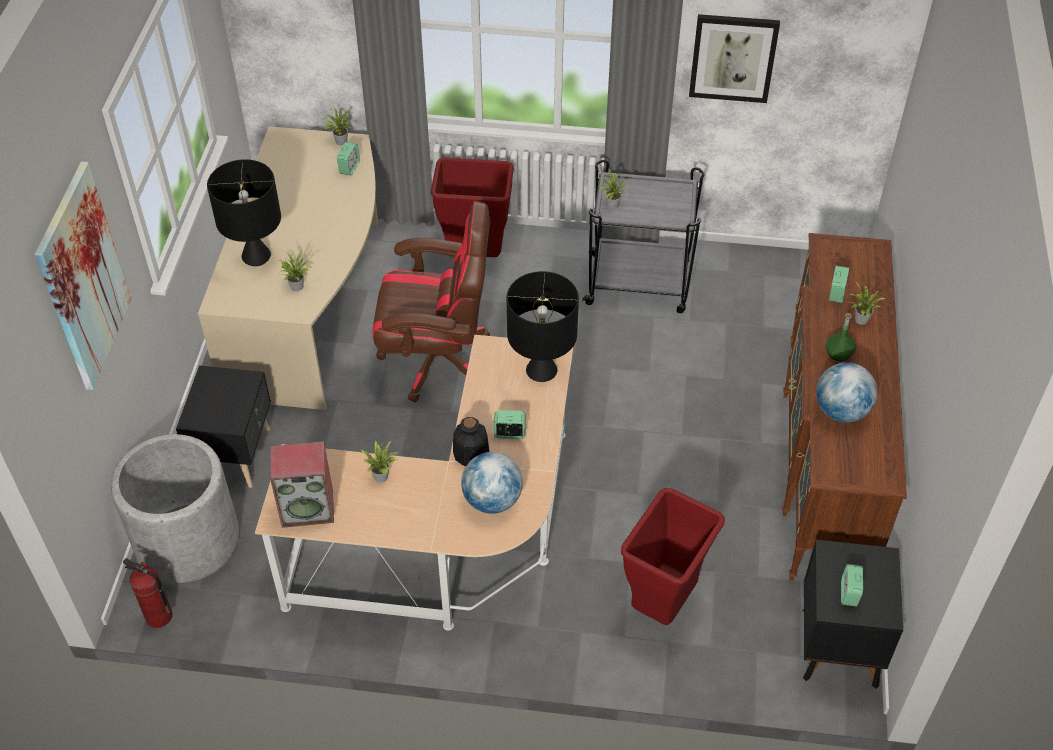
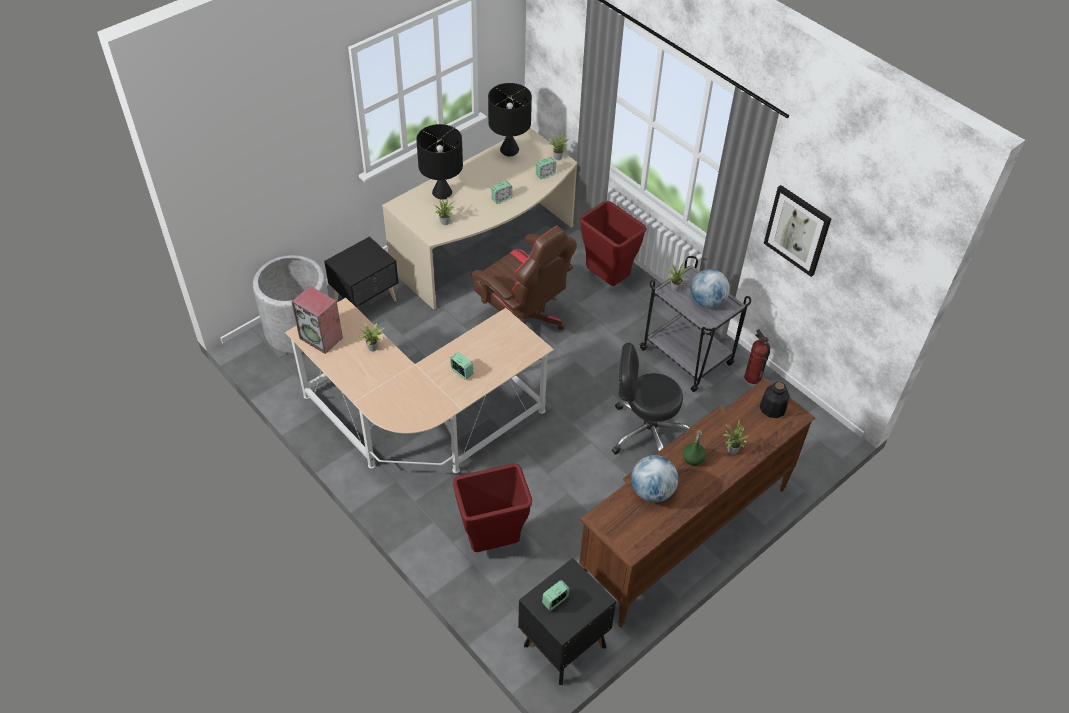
camera: 40 degrees right, 0 degrees up
(83, 278) = (282, 135): picture -> none
(158, 617) = (247, 357): fire extinguisher -> fire extinguisher (752, 377)
(470, 453) = (430, 368): bottle -> bottle (772, 408)
(492, 500) = (412, 400): globe -> globe (707, 302)
(541, 372) = (517, 352): black table lamp -> black table lamp (509, 151)
(681, 384) = (644, 432): none -> black office chair
(836, 293) = (736, 424): alarm clock -> alarm clock (501, 199)

